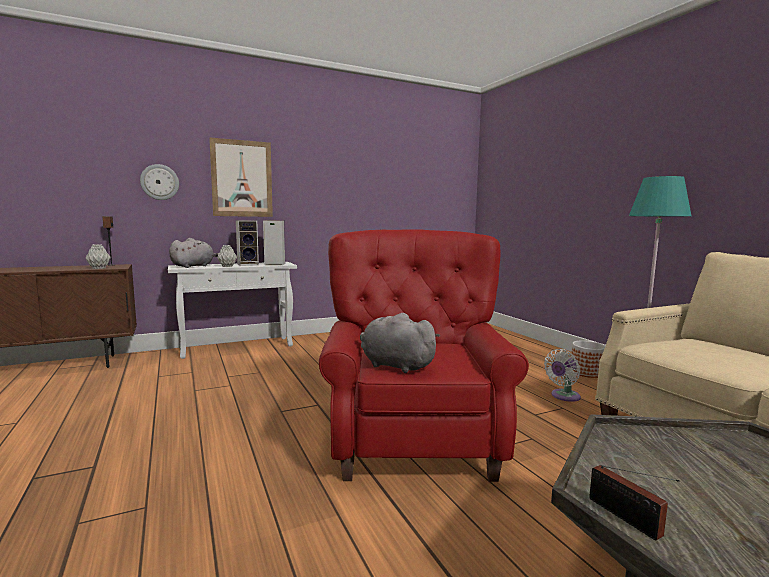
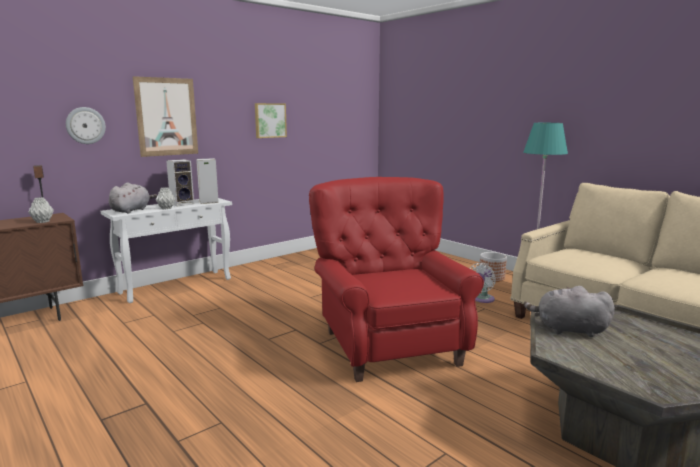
camera: 15 degrees left, 5 degrees up
(352, 188) = (270, 120): none -> picture
(394, 365) = (389, 292): grey plush toy -> grey plush toy (568, 330)
(627, 519) = (571, 364): radio -> none

